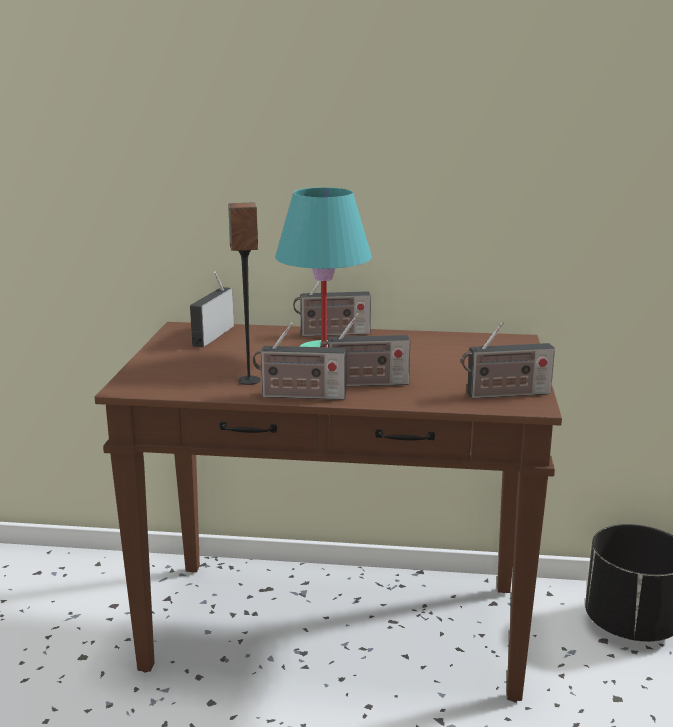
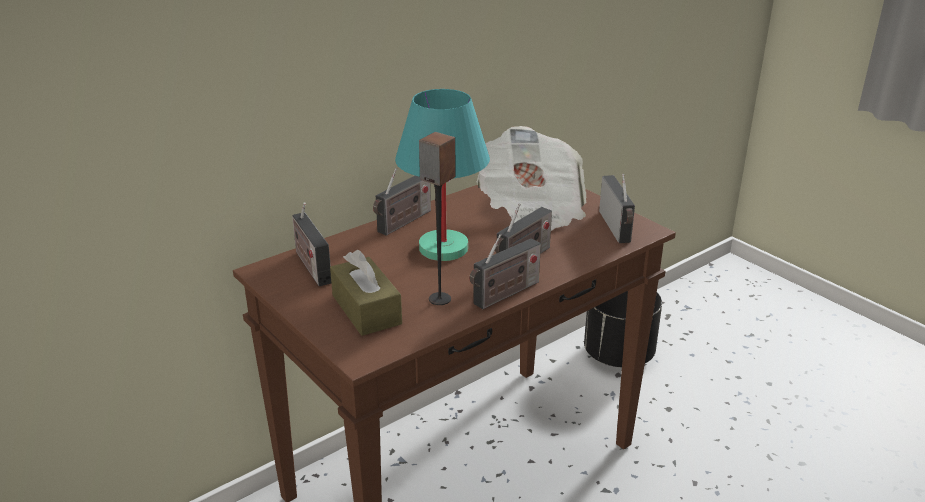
camera: 45 degrees left, 10 degrees up
(189, 367) = (366, 309): none -> brown tissue box
(455, 359) = (531, 210): none -> newspaper
(505, 394) = (616, 228): radio -> radio turned 45 degrees counterclockwise

